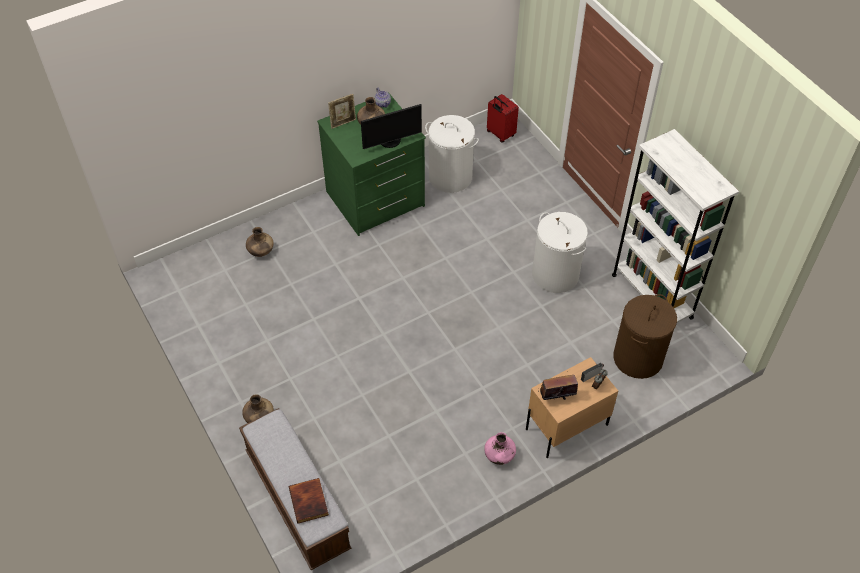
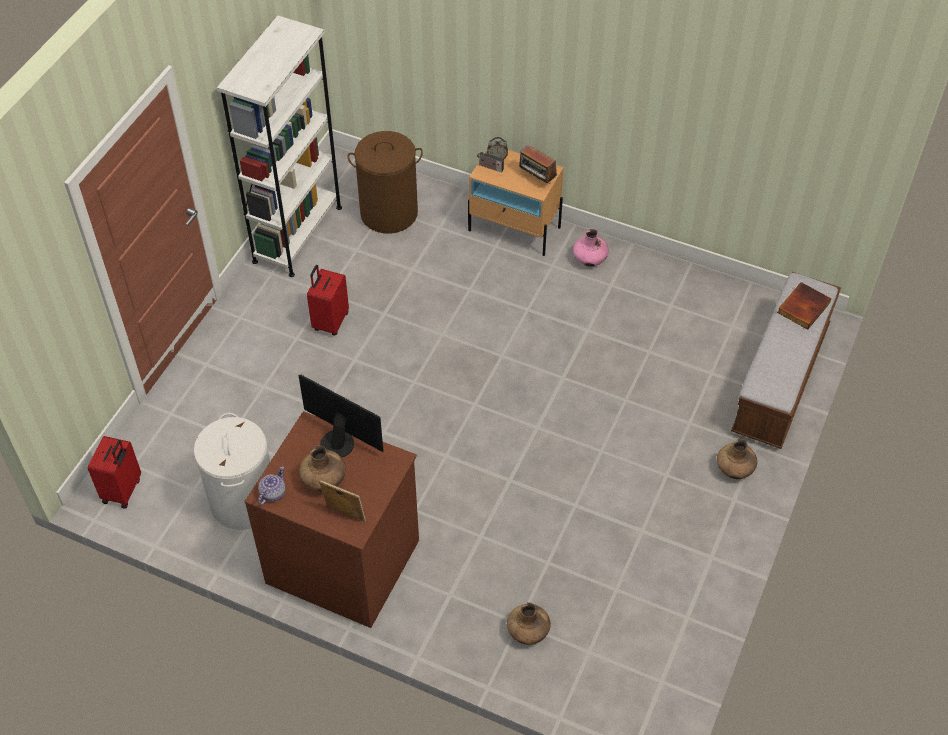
camera: 125 degrees left, 0 degrees up
(376, 200) = (344, 559): green dresser -> brown dresser
(555, 275) = (330, 322): white laundry basket -> red suitcase

